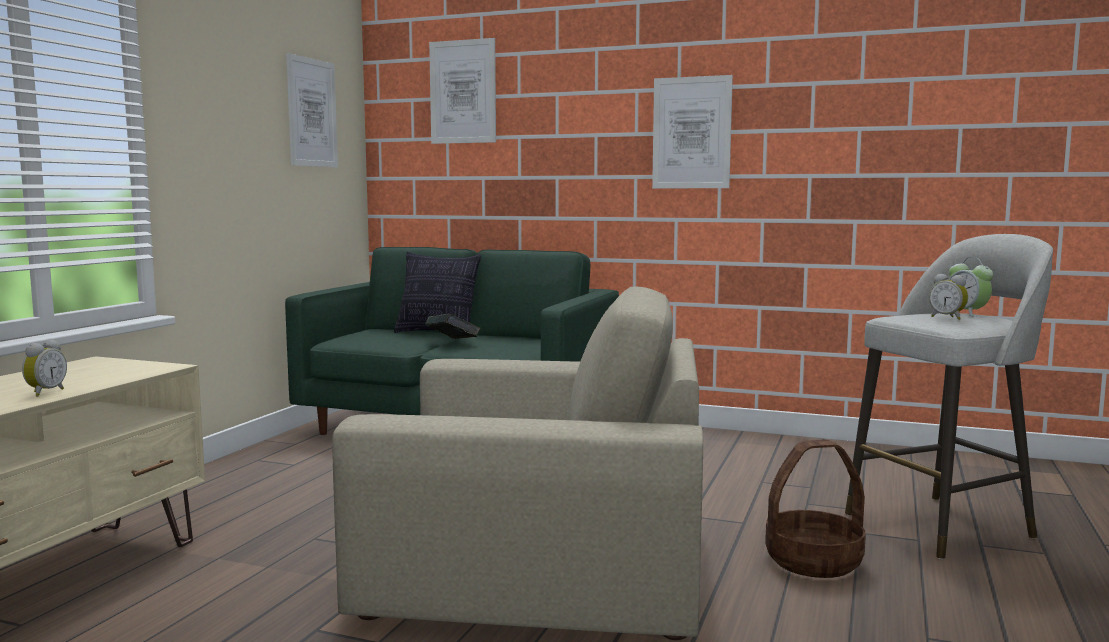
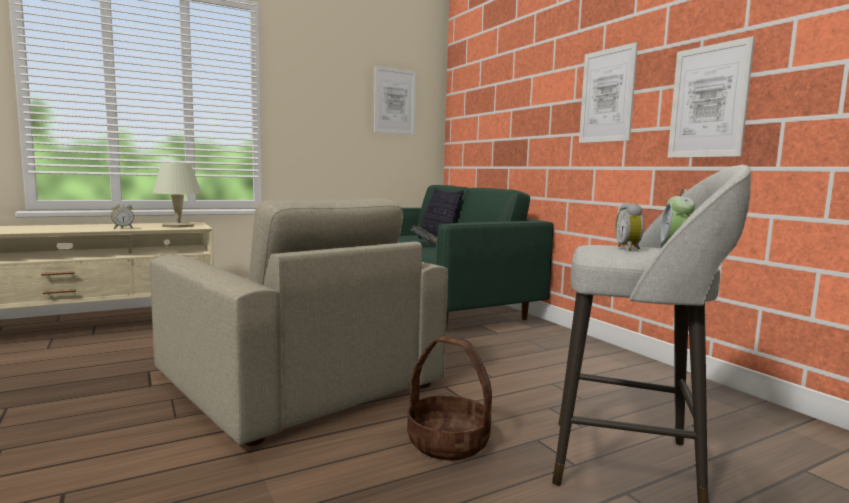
camera: 40 degrees right, 0 degrees up
(110, 370) = (178, 226): none -> beige table lamp
(463, 92) = (486, 82): picture -> picture (708, 101)

